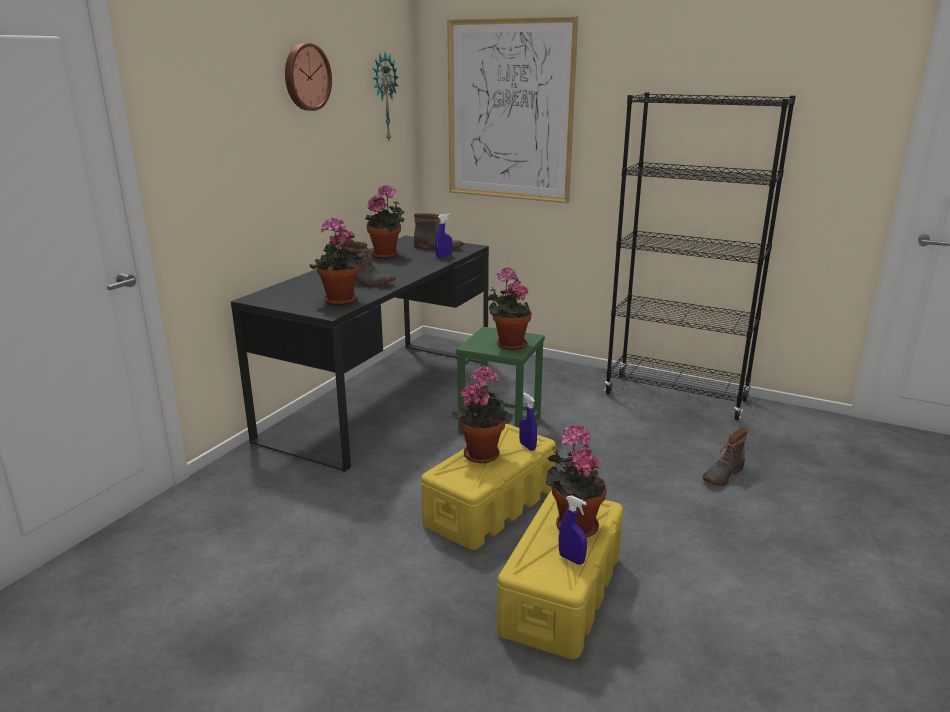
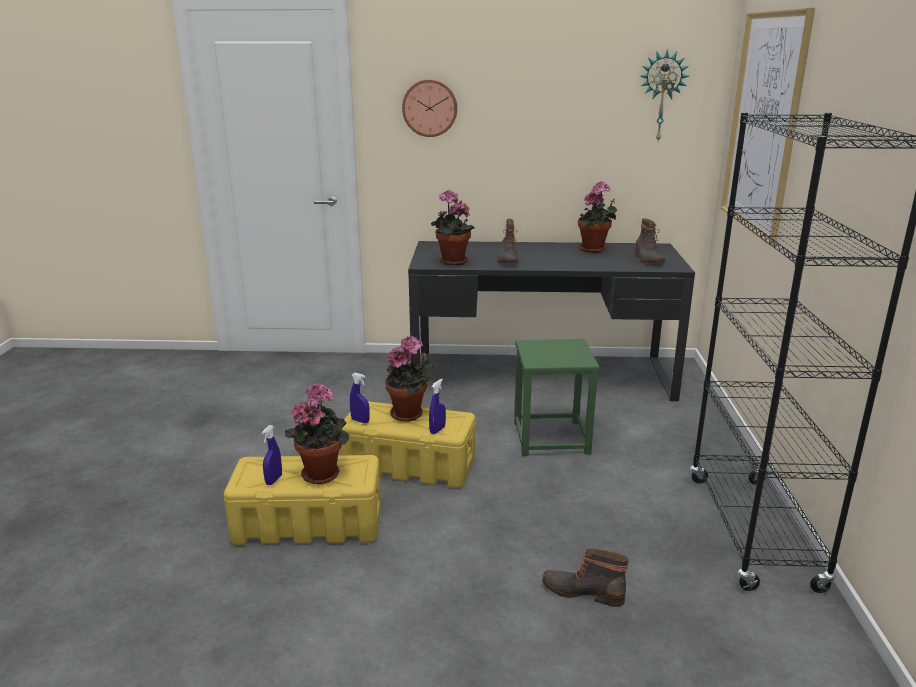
camera: 65 degrees right, 0 degrees up
(306, 77) = (541, 72): wall clock -> wall clock (430, 108)
(444, 257) = (623, 265): blue spray bottle -> blue spray bottle (360, 421)
(508, 344) = (552, 356): potted plant -> none

